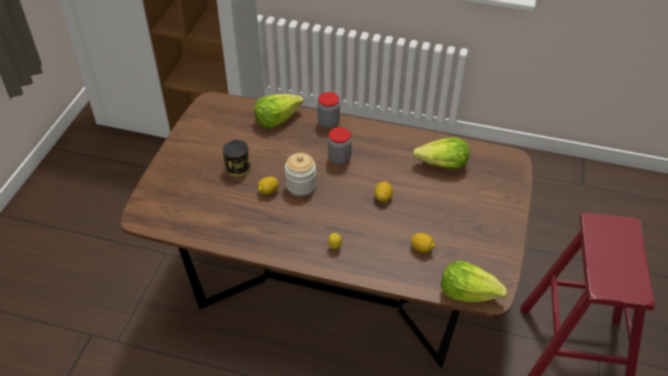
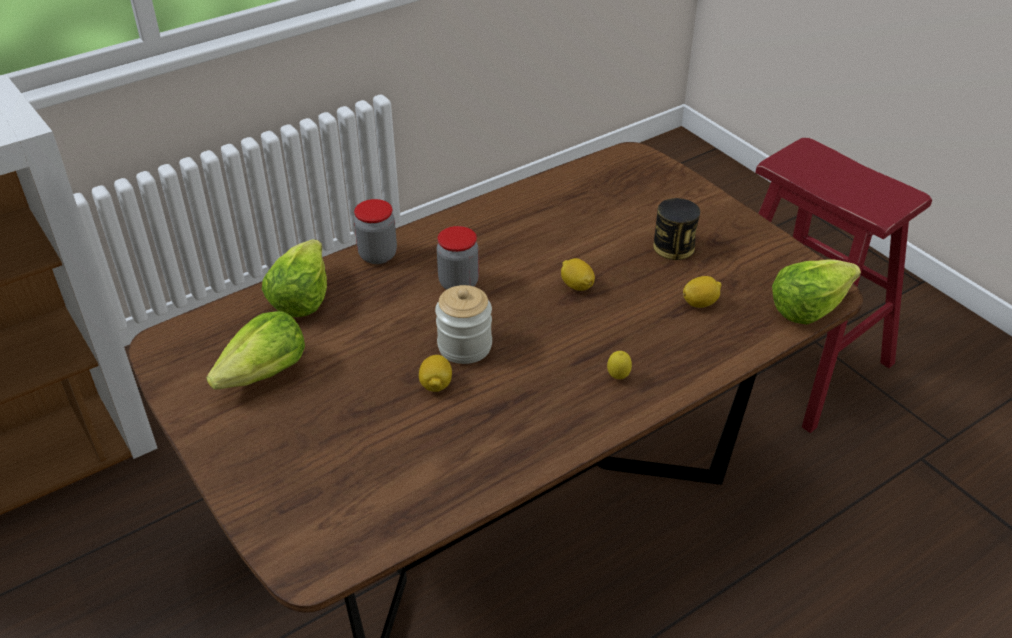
camera: 50 degrees left, 5 degrees down
(237, 168) = (348, 391): can -> can (673, 247)
(442, 165) = (578, 209): lettuce -> lettuce (265, 374)

